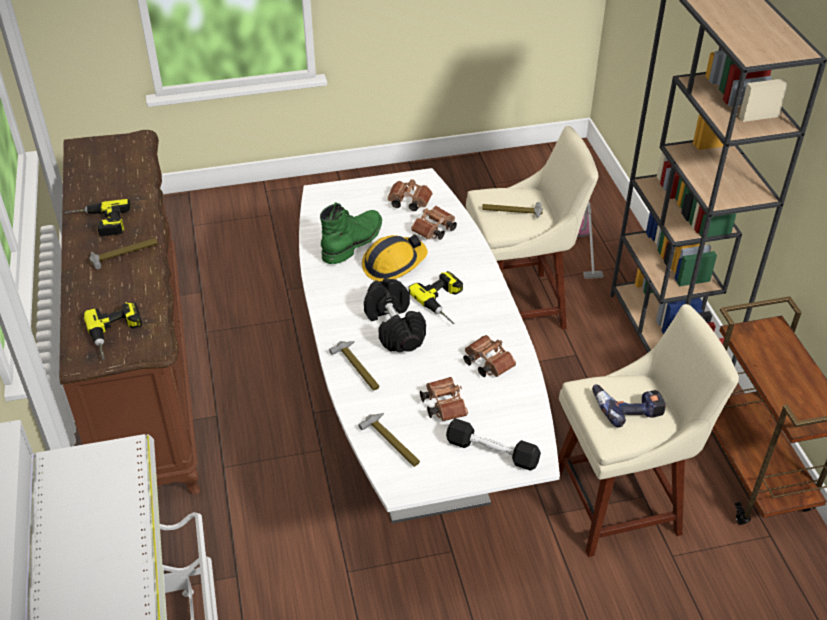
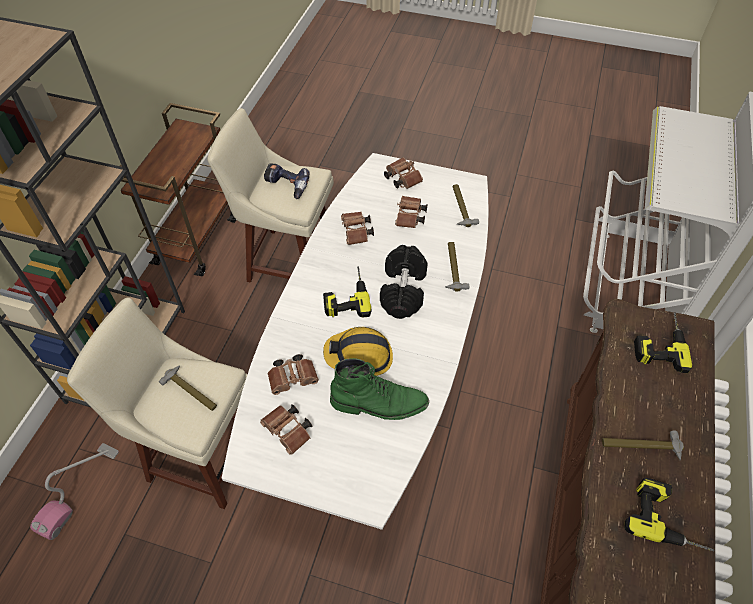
camera: 150 degrees left, 10 degrees up
(353, 241) = (379, 403): green boot -> green boot turned 150 degrees counterclockwise
(492, 452) = (401, 178): black dumbbell -> brown binoculars

